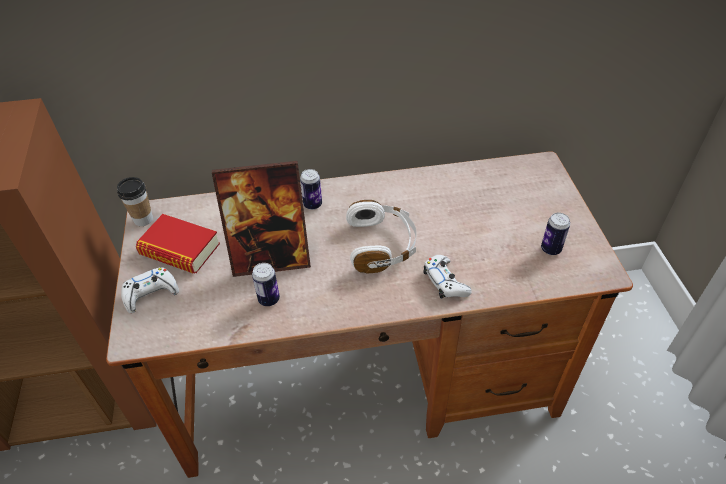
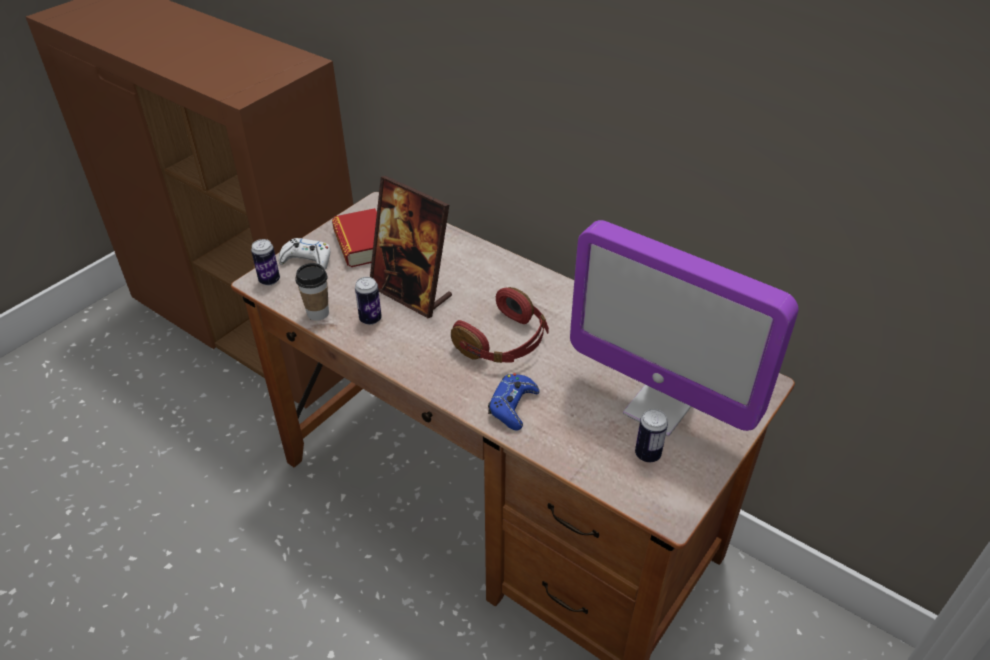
camera: 45 degrees right, 5 degrees down
(143, 219) = (368, 208): cup -> cup (318, 313)
(312, 204) = (496, 276): can -> can (269, 280)
(382, 245) = (504, 342): white headphones -> red headphones
(445, 282) = (513, 406): white game controller -> blue game controller
(518, 217) = (658, 408): none -> monitor

